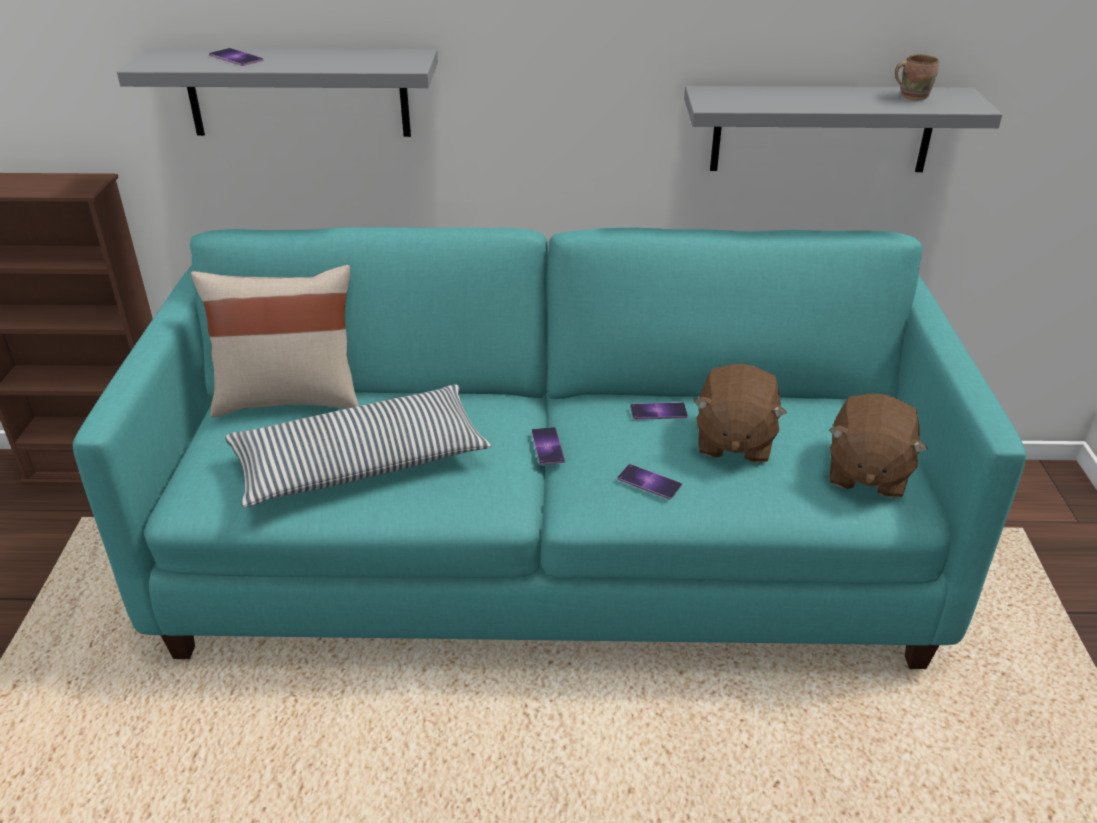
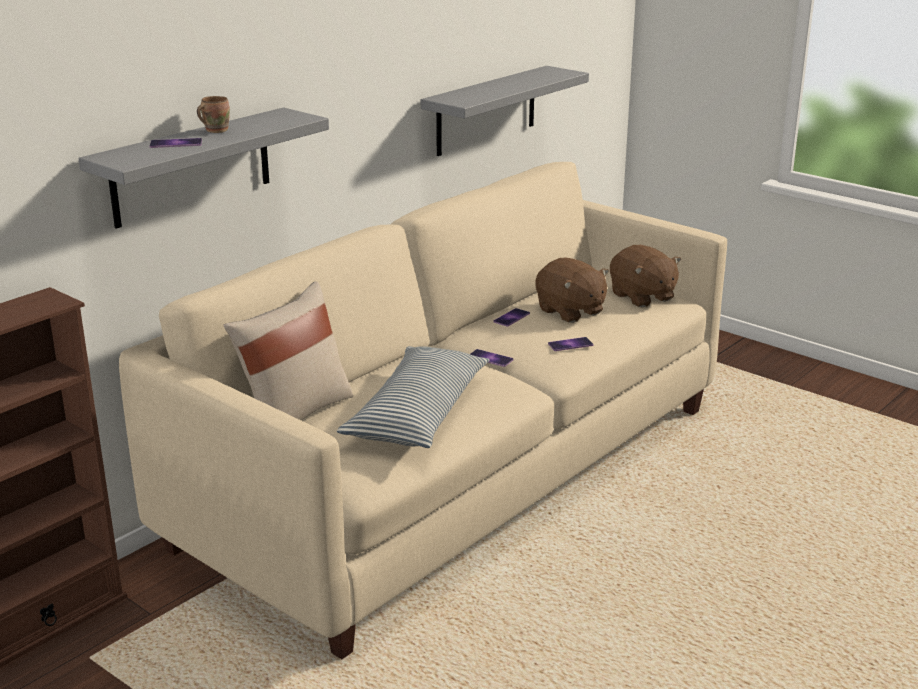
camera: 50 degrees left, 10 degrees down
(550, 557) = (459, 475): turquoise sofa -> beige sofa
(912, 96) = (535, 75): brown mug -> brown mug (215, 130)

